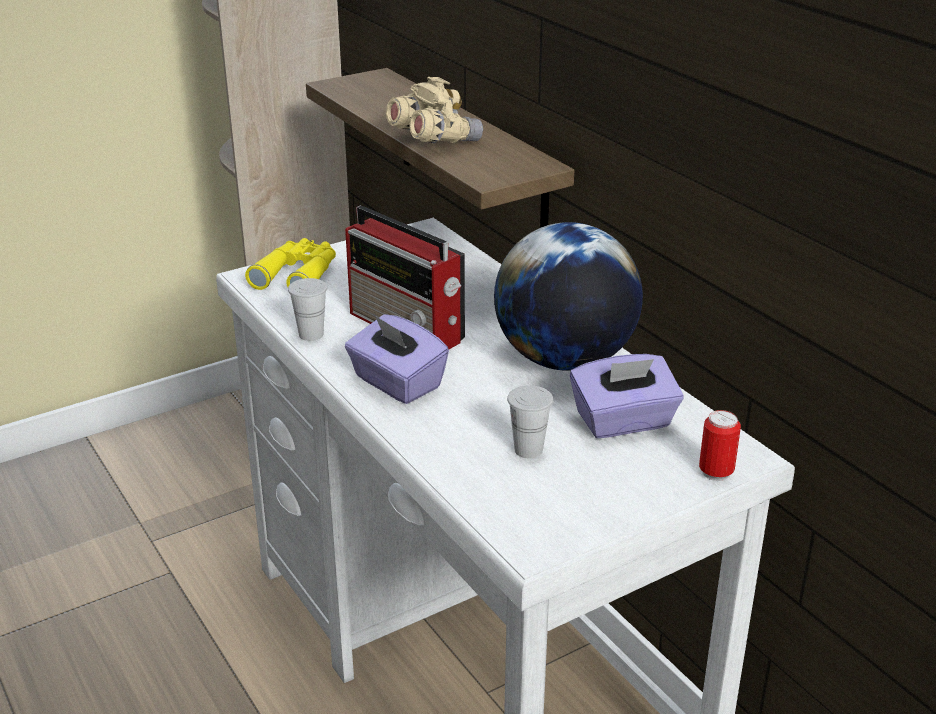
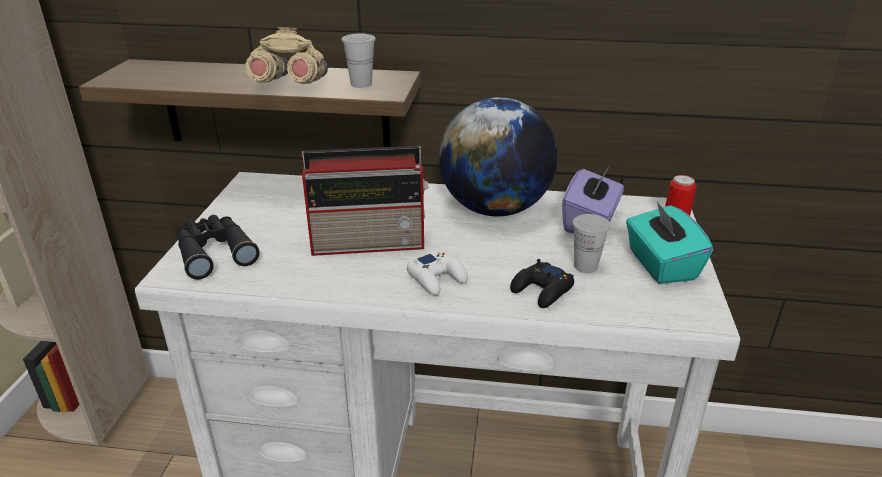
camera: 50 degrees left, 0 degrees up
(298, 275) = (214, 252): yellow binoculars -> black binoculars
(311, 334) = (312, 284): white cup -> white cup (361, 84)
(396, 383) = (437, 278): purple tissue box -> white game controller
(450, 442) = (542, 290): none -> black game controller
(598, 492) = (660, 265): none -> turquoise tissue box

